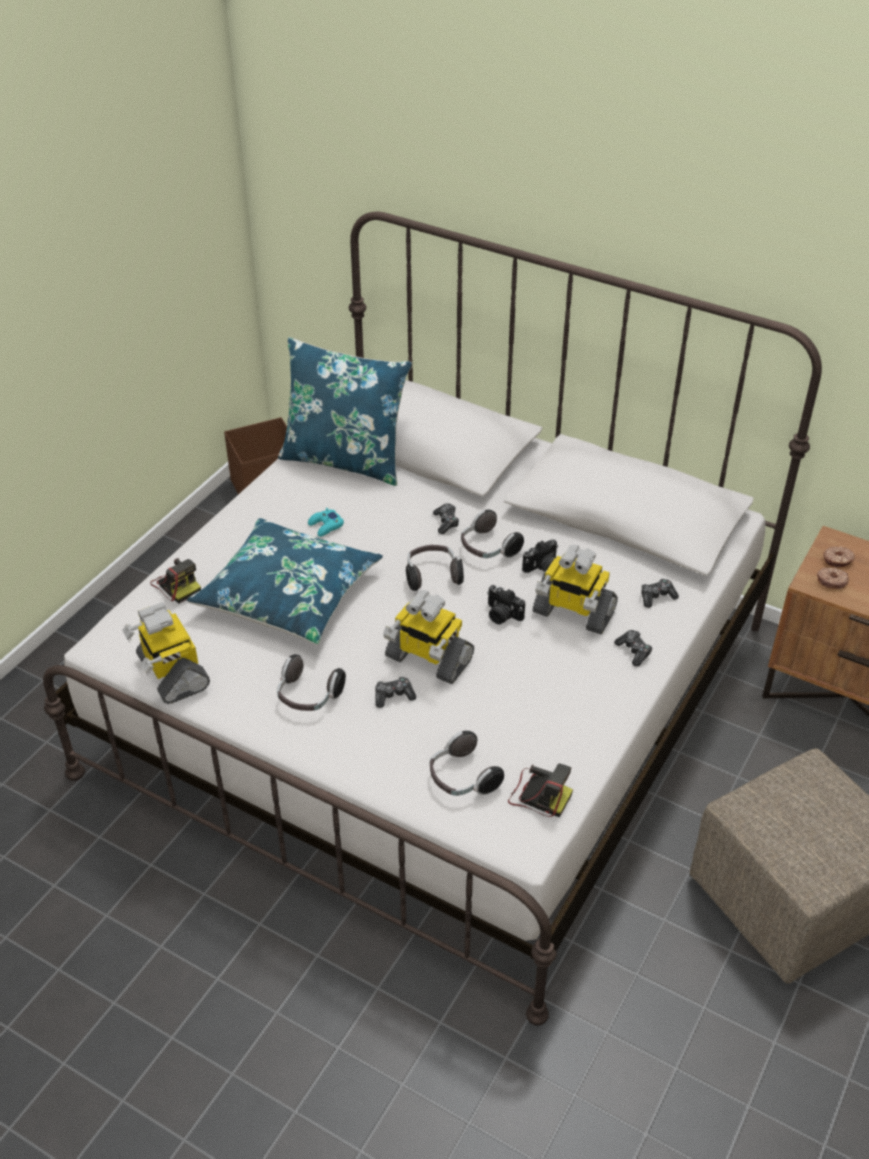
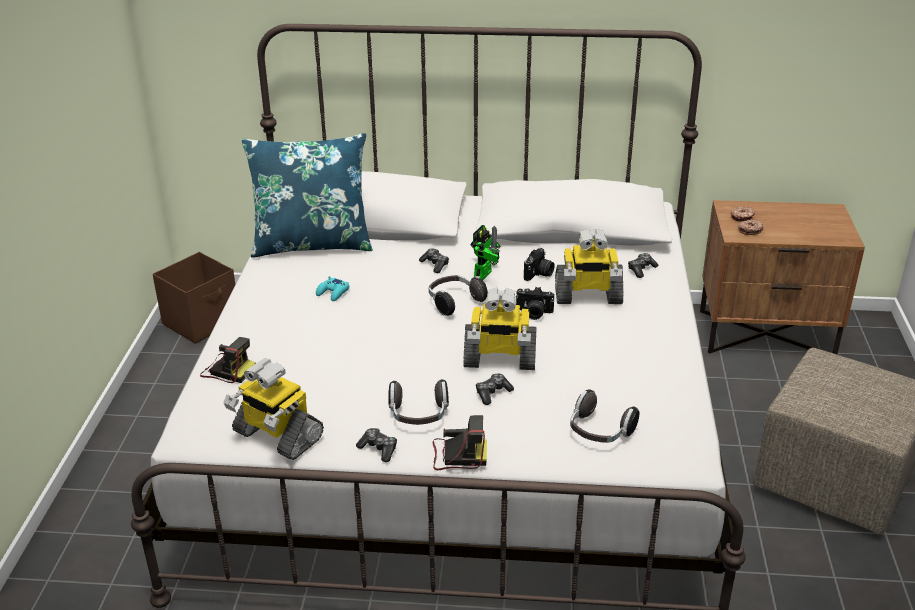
camera: 25 degrees left, 10 degrees down
(288, 594) = (339, 349): blue pillow -> none
(488, 548) = (484, 273): headphones -> toy robot
(538, 795) = (669, 424): camera -> camera (457, 455)
(634, 651) = (655, 308): game controller -> game controller (378, 449)

